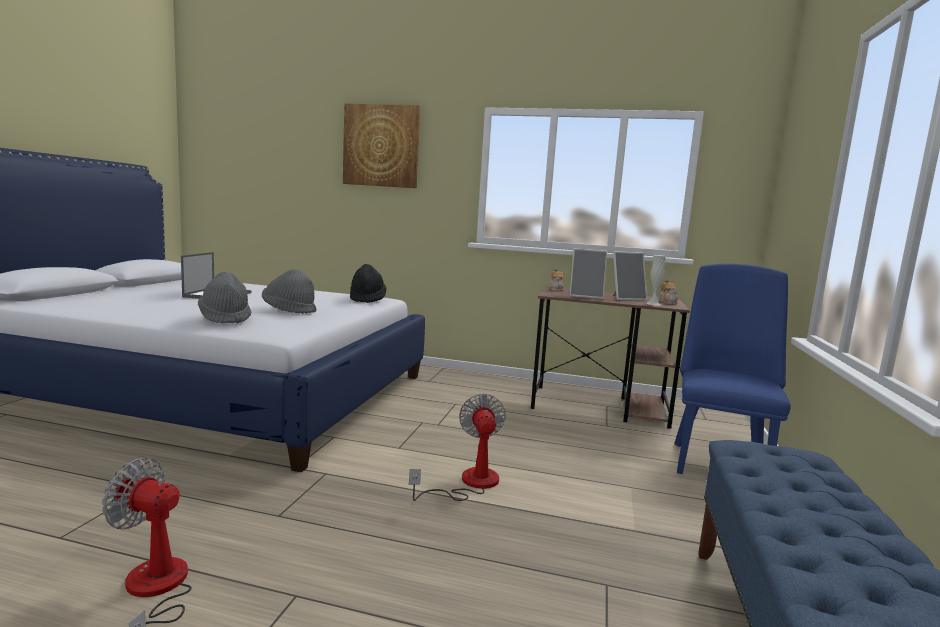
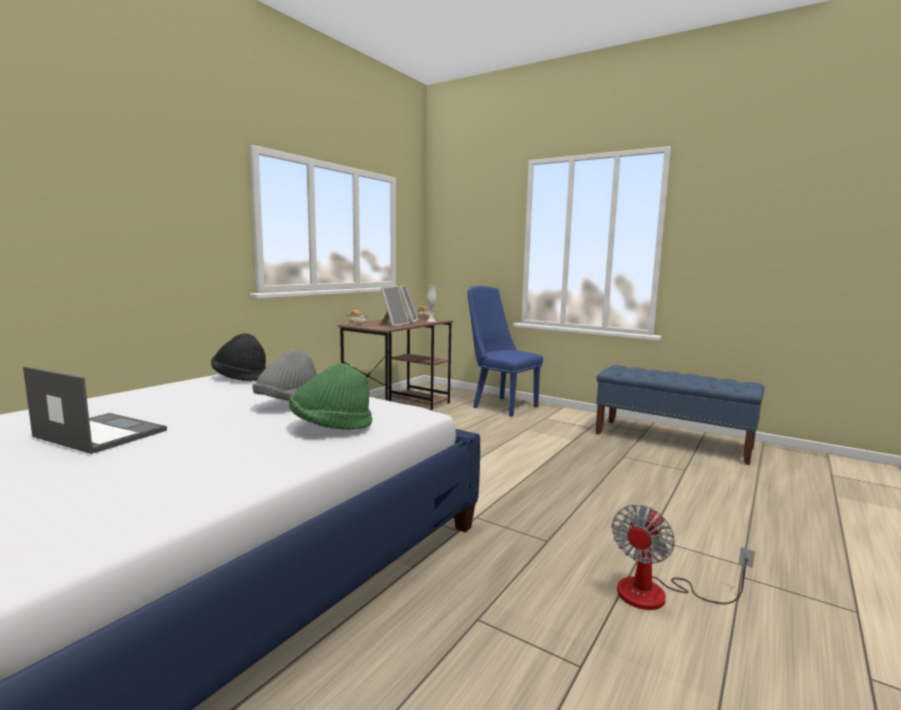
camera: 70 degrees left, 0 degrees up
(225, 318) = (331, 426): grey hat -> green hat
(381, 146) = (125, 173): picture -> none
(469, 483) = (510, 468): fan -> none

